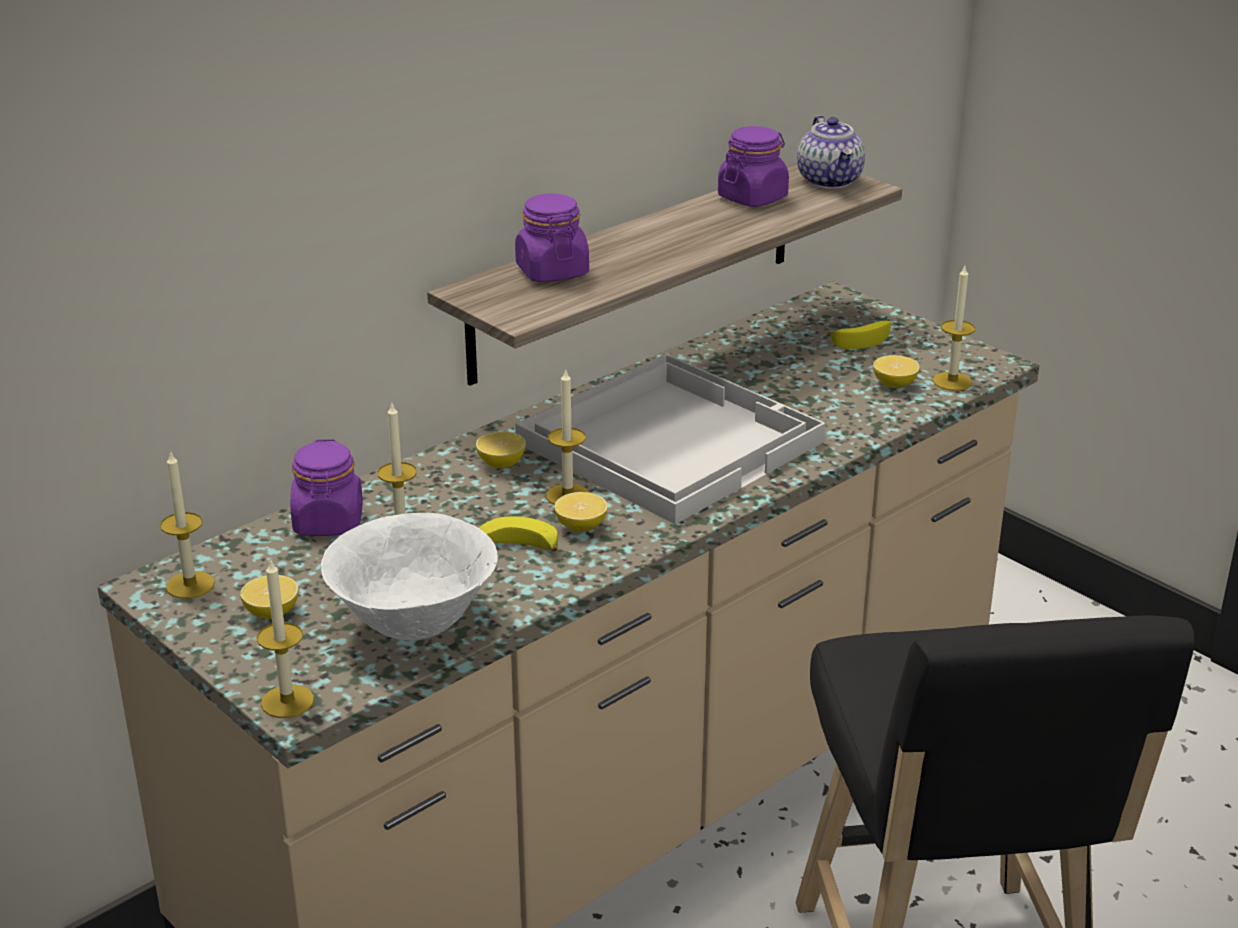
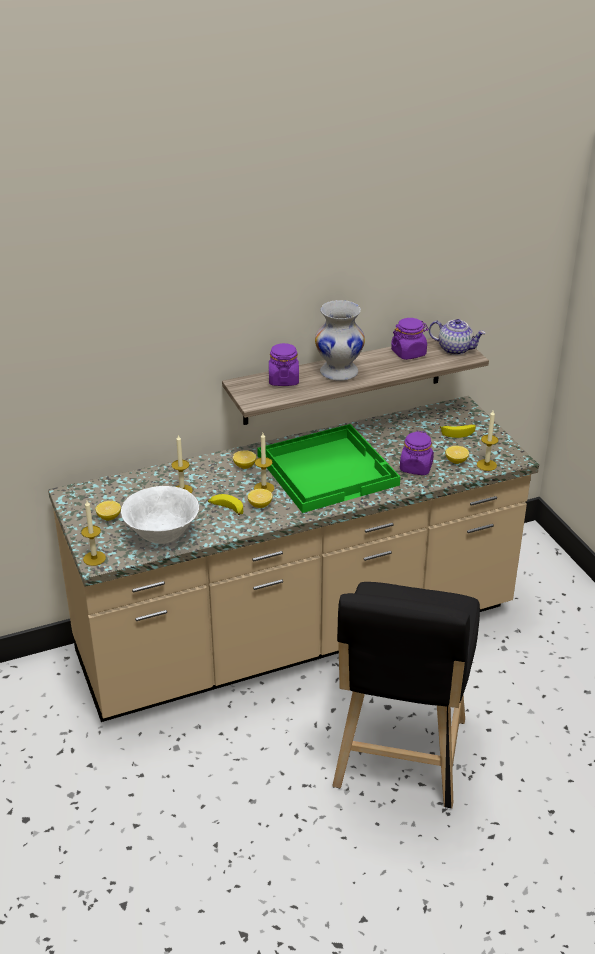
camera: 20 degrees right, 5 degrees up
(190, 585) = (83, 497): candle -> none
(329, 522) = (154, 479): purple jar -> purple jar (416, 468)
(647, 244) = (338, 372): none -> white vase
(670, 440) = (328, 469): white tray -> green tray
(830, 181) = (455, 349): teapot -> teapot turned 75 degrees counterclockwise

